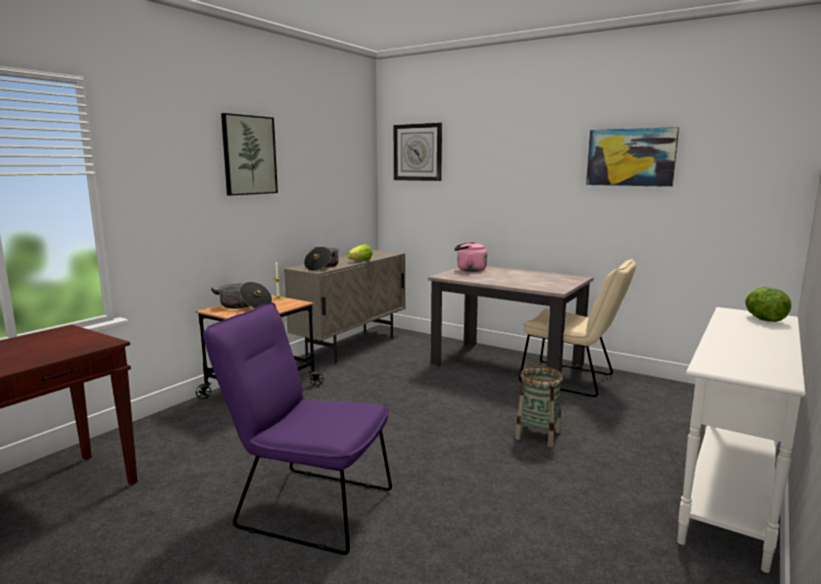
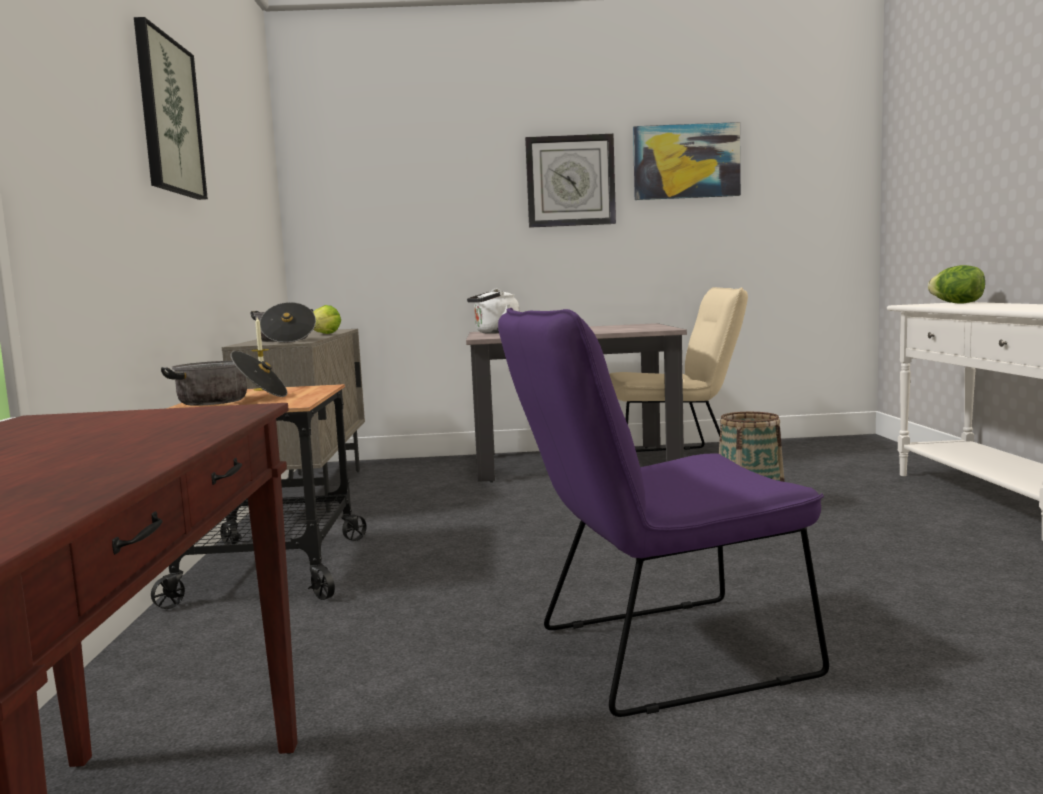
camera: 35 degrees left, 5 degrees down
(418, 152) = (360, 164): wall clock -> wall clock (570, 181)
(469, 270) = (494, 333): pink kettle -> white kettle

